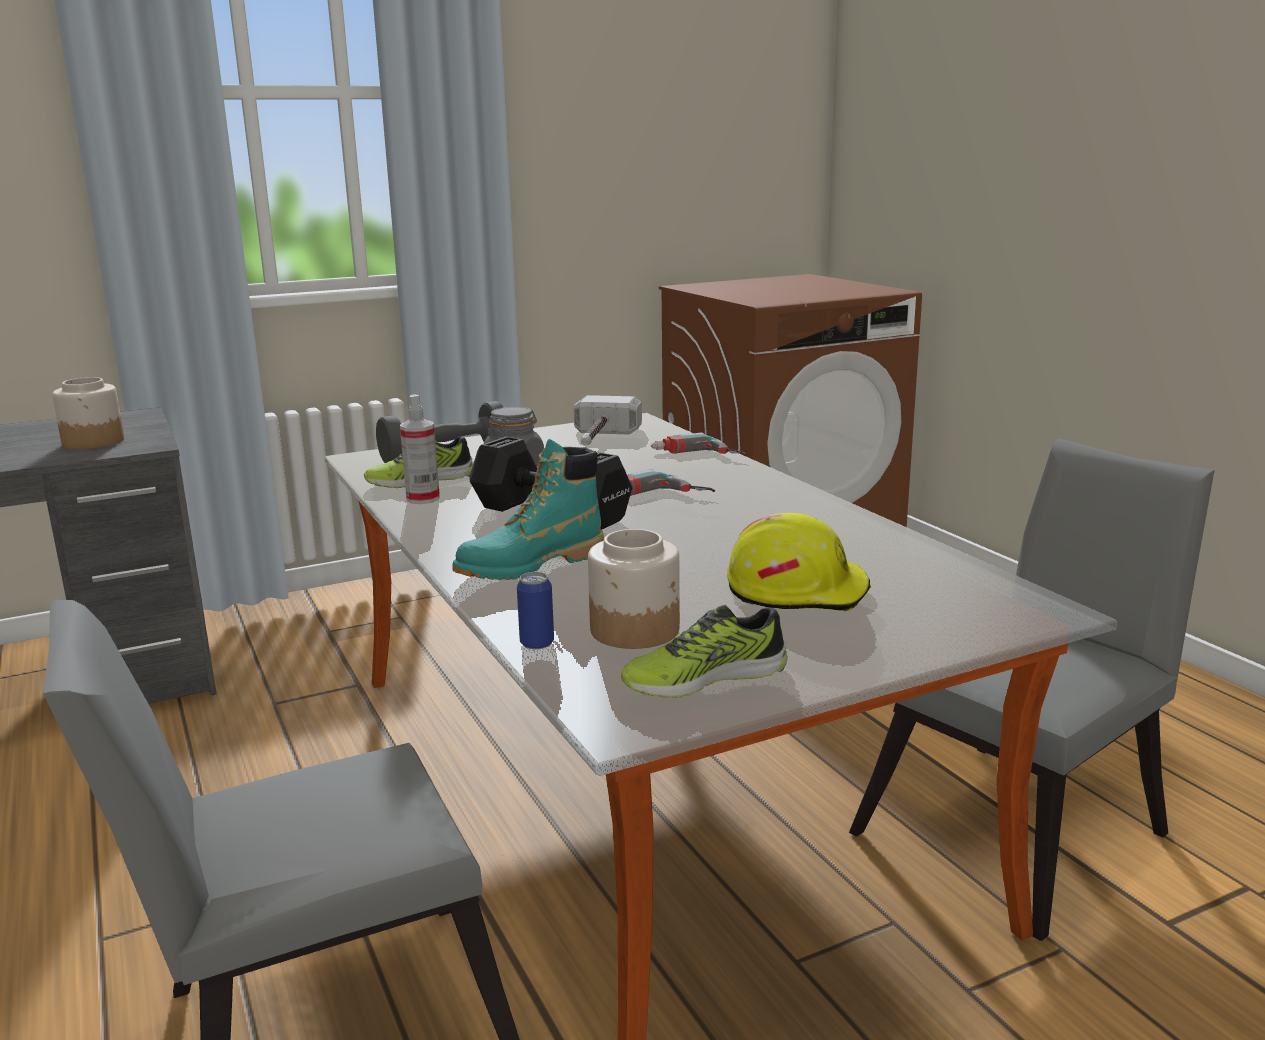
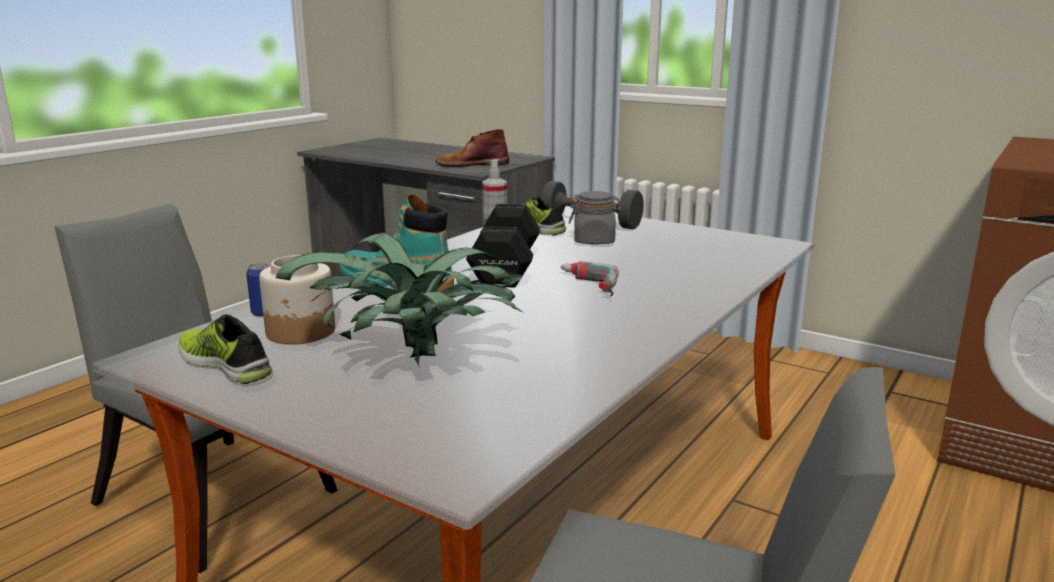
camera: 60 degrees right, 0 degrees up
(94, 442) = (472, 164): jar -> brown boot
(599, 440) = (701, 246): hammer -> none
(696, 456) = (715, 278): power drill -> none
(797, 590) = (420, 364): yellow hard hat -> potted plant

